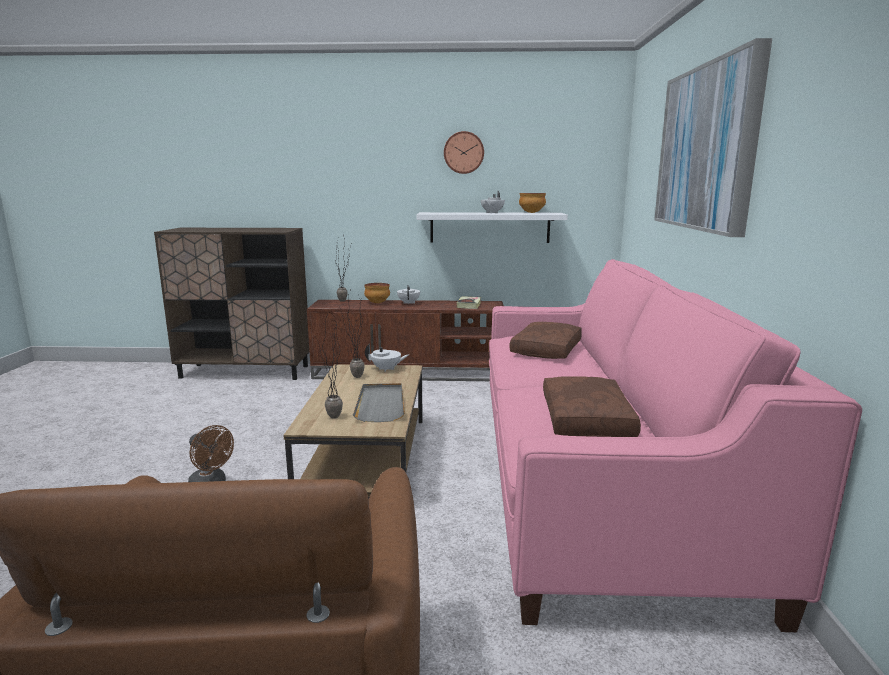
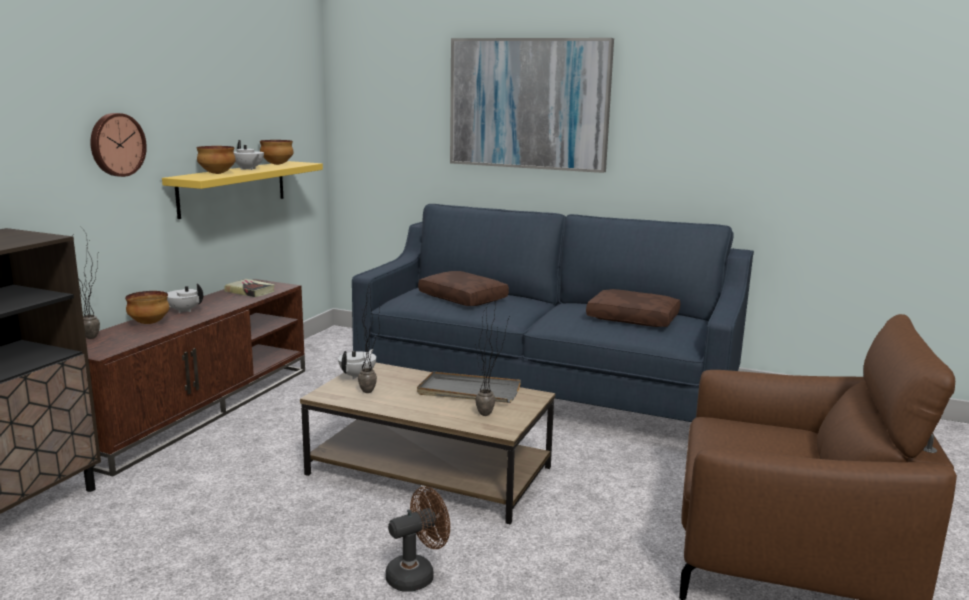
camera: 70 degrees left, 0 degrees up
(454, 213) = (216, 173): none -> bowl
(463, 152) = (201, 91): wall clock -> wall clock (116, 144)
(489, 227) = (233, 188): white shelf -> yellow shelf
(594, 480) = (548, 389): pink sofa -> blue sofa

